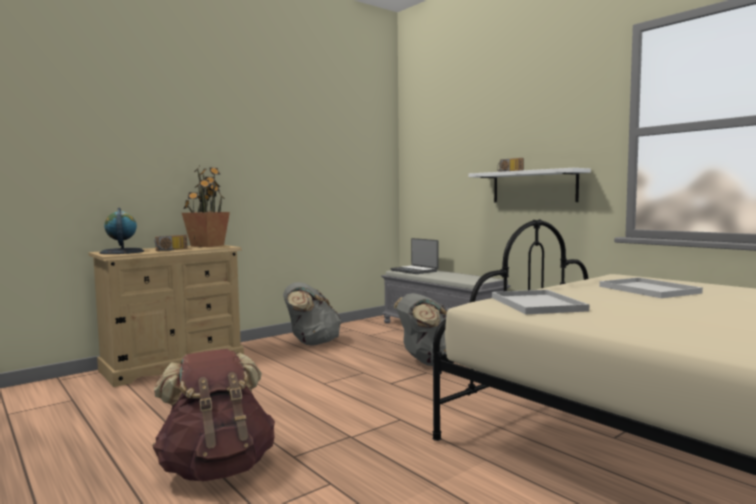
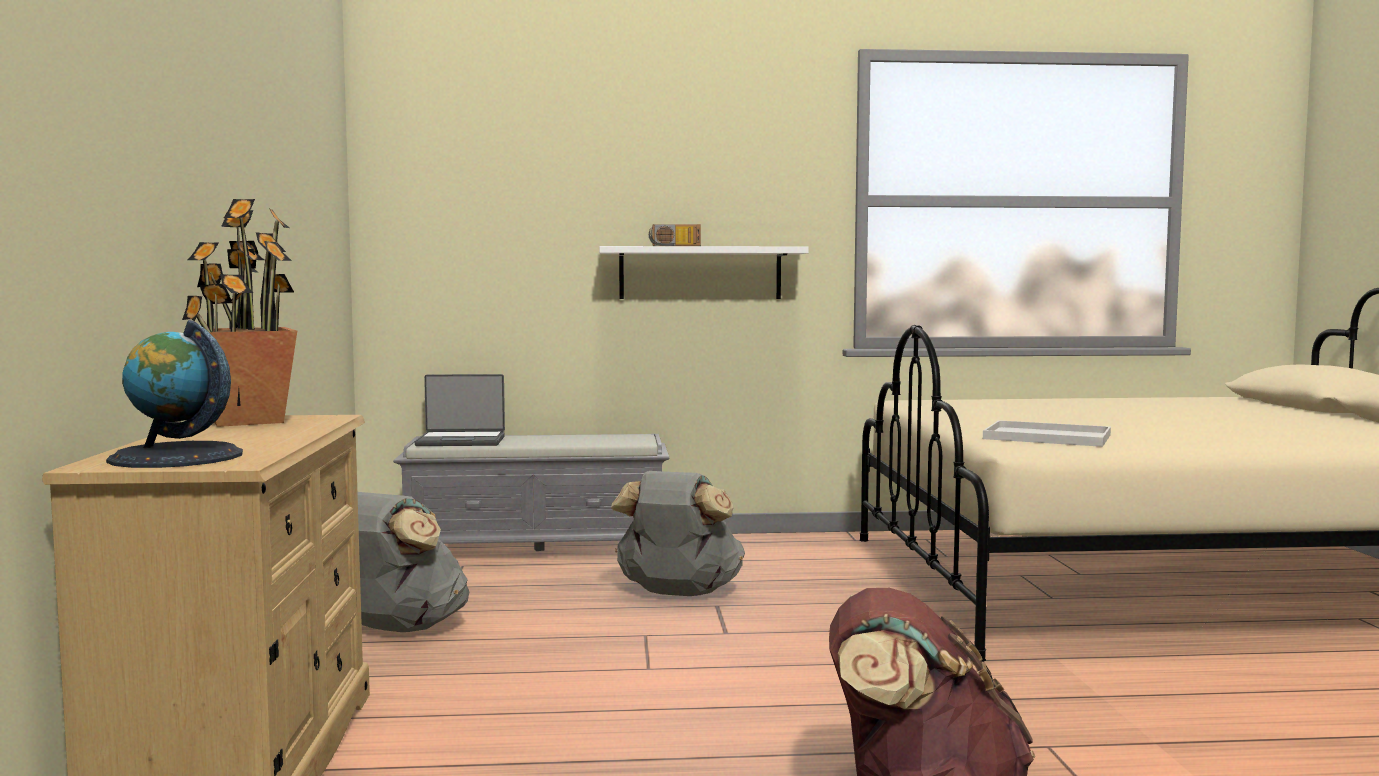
camera: 55 degrees left, 0 degrees up
(172, 250) = (269, 437): radio -> none
(650, 290) = (1018, 410): white tray -> none

